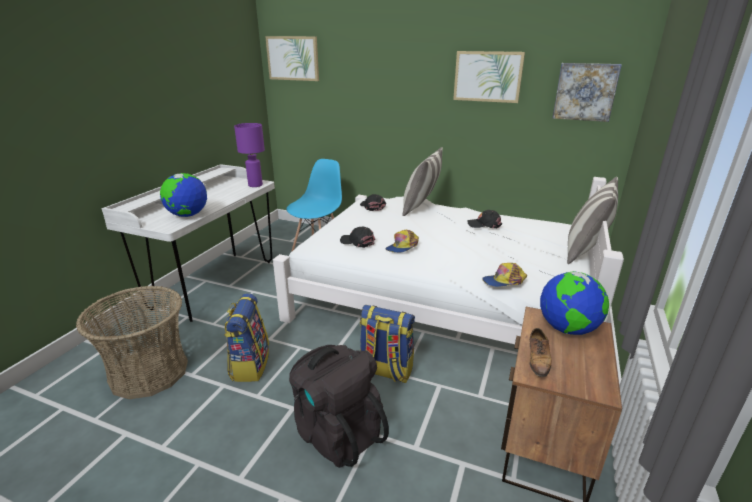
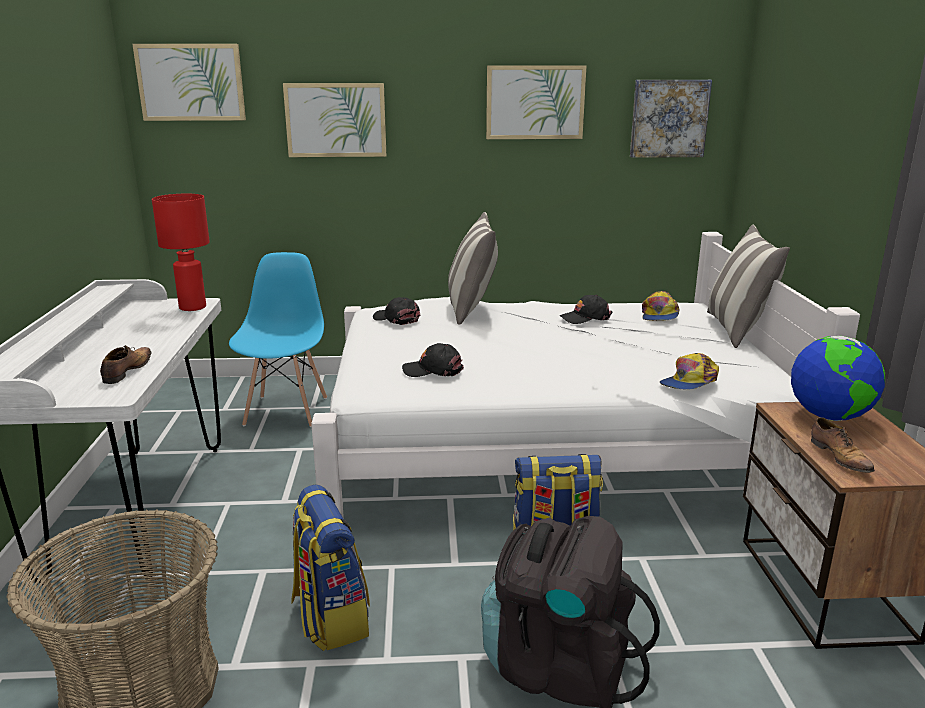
camera: 25 degrees left, 5 degrees down
(187, 215) = (127, 371): globe -> shoe
(256, 185) = (193, 307): purple table lamp -> red table lamp
(366, 83) = (336, 120): none -> picture
(402, 247) = (507, 366): cap -> cap (659, 315)

